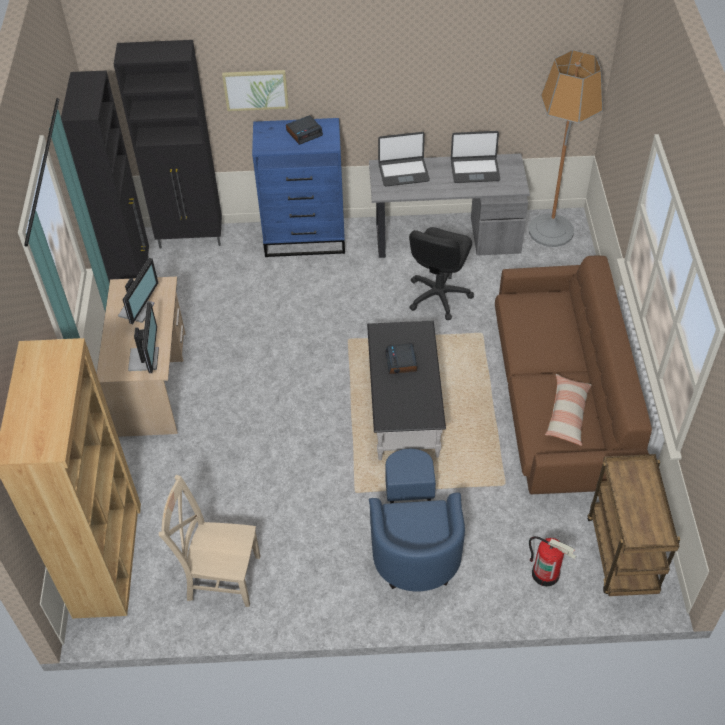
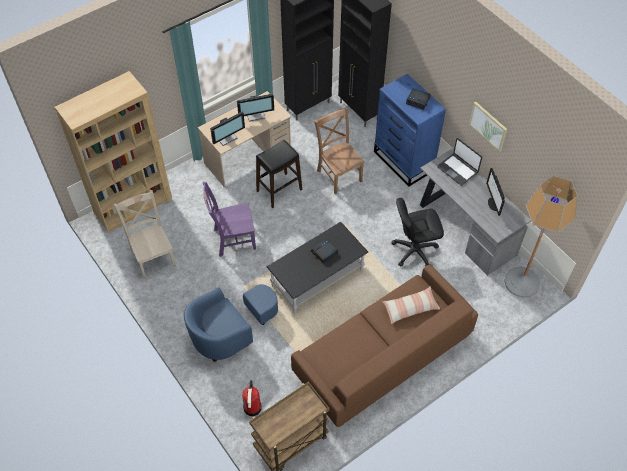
camera: 55 degrees right, 5 degrees up
(237, 377) = (279, 190): none -> black stool
(255, 89) = (414, 56): picture -> picture (488, 126)
(267, 306) = (338, 174): none -> brown chair
(270, 467) = (232, 239): none -> purple chair
(475, 170) = (492, 204): laptop -> monitor
(567, 414) = (348, 355): pillow -> pillow (410, 308)

